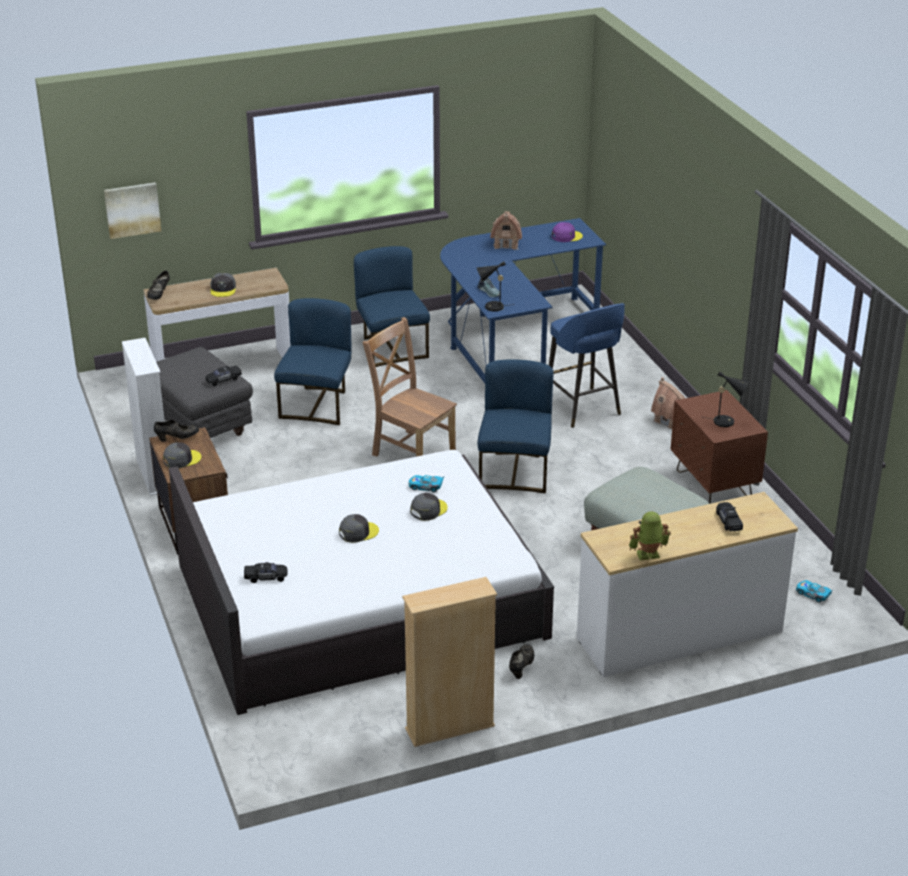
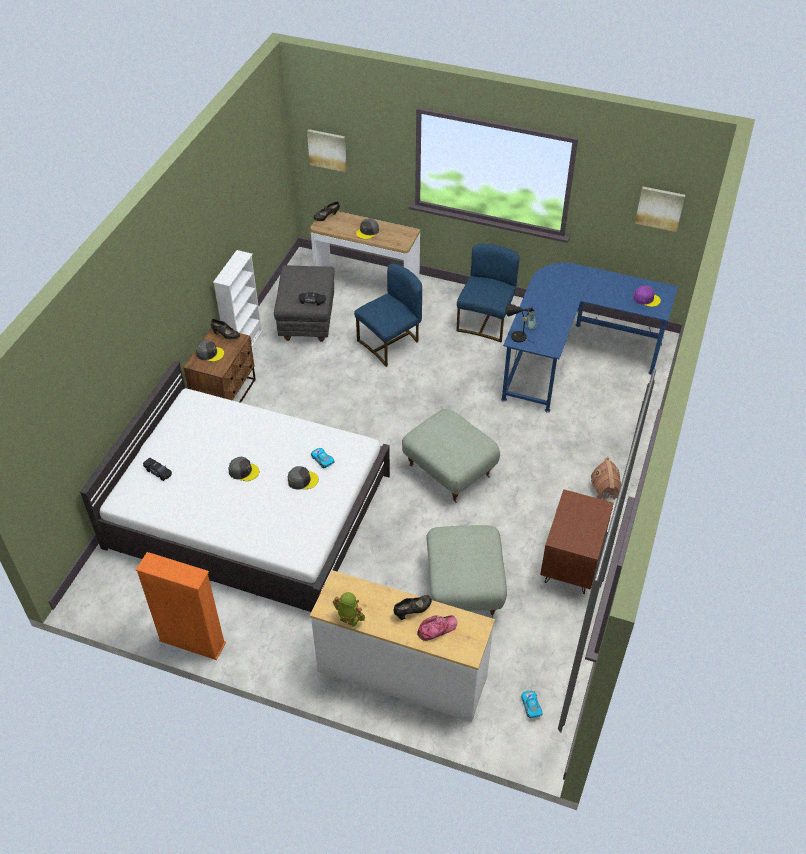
camera: 40 degrees right, 15 degrees up
(411, 451) = (405, 413): brown chair -> none
(450, 728) = (192, 642): beige bookcase -> orange bookcase
(506, 244) = (593, 284): toy house -> none
(515, 472) = (450, 470): blue chair -> grey ottoman
(521, 667) = (281, 627): black shoe -> black shoe (412, 611)
(537, 137) = (660, 208): none -> picture
(583, 409) = (555, 444): blue stool -> none
(727, 422) = (577, 532): black table lamp -> none
(729, 522) = (436, 629): black toy car -> cap

